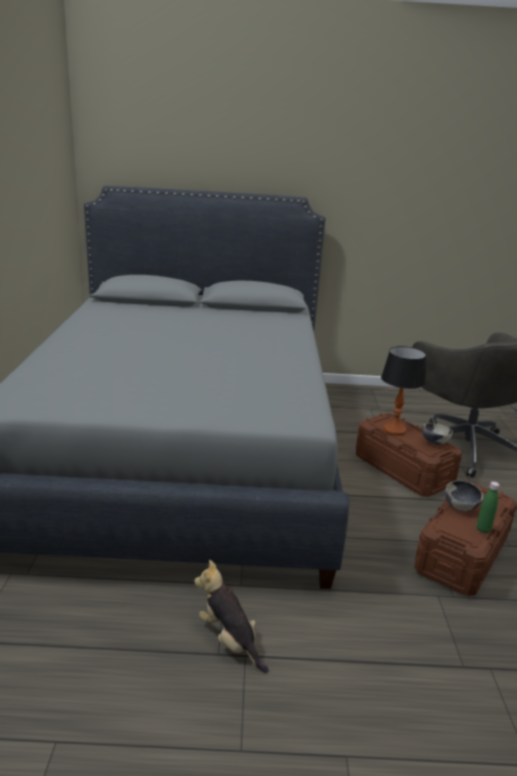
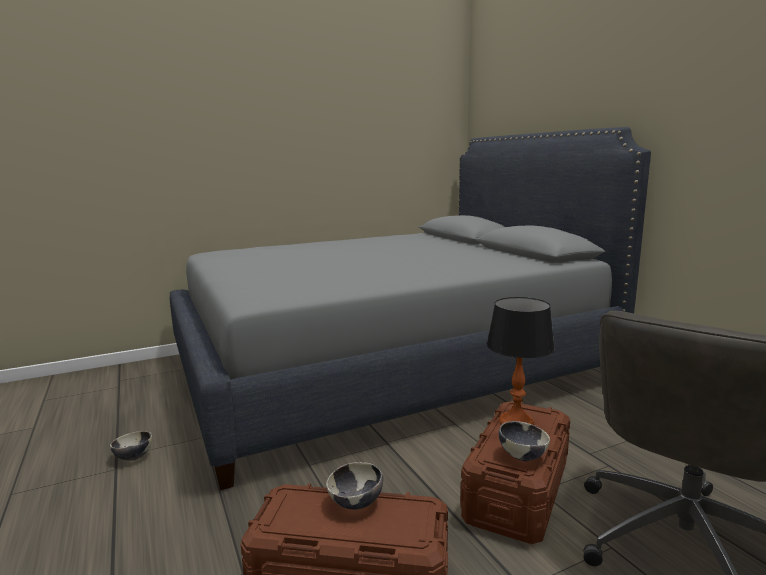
camera: 65 degrees right, 10 degrees down
(230, 640) = (133, 457): plush toy -> bowl
(483, 529) = (308, 531): green bottle -> none

